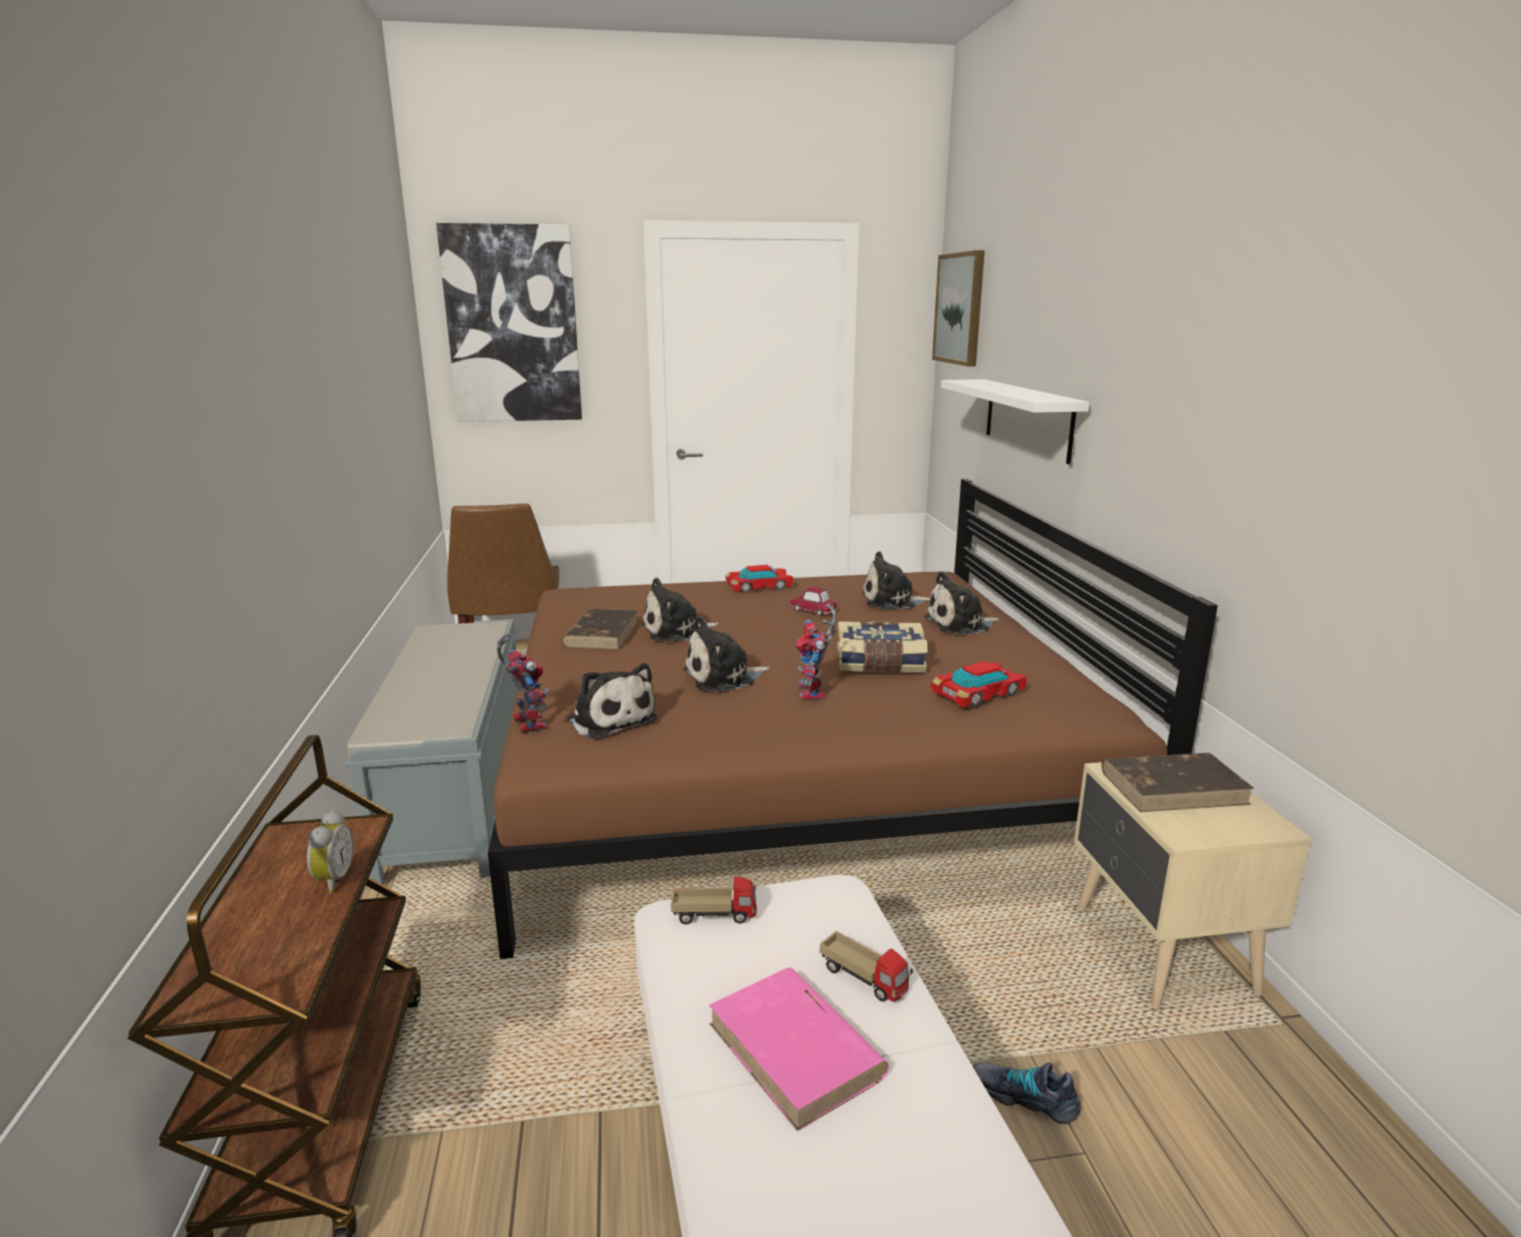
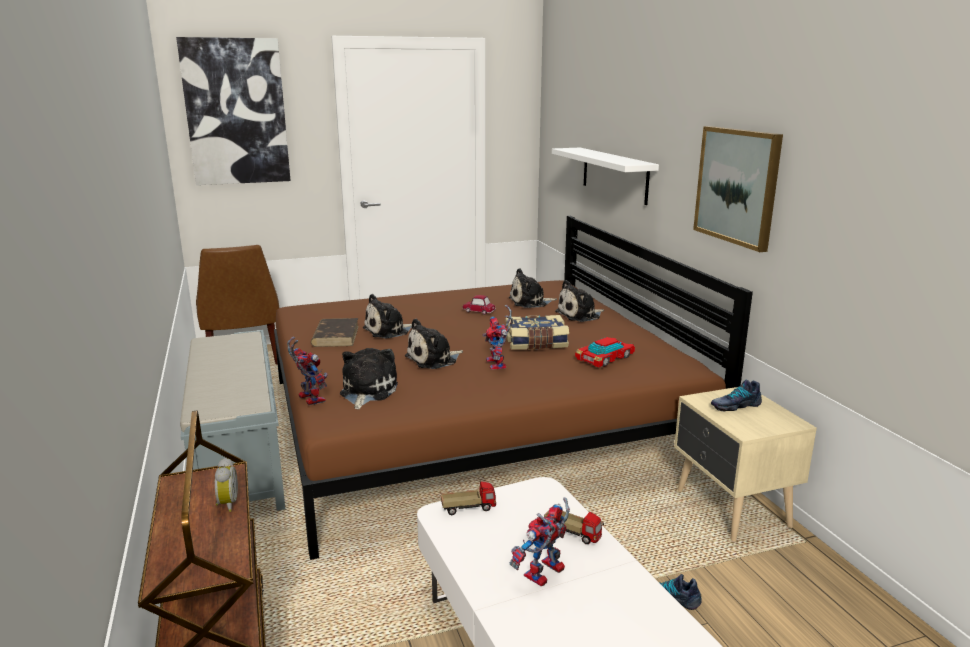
camera: 10 degrees left, 0 degrees up
(610, 719) = (366, 391): plush toy -> plush toy turned 120 degrees counterclockwise
(759, 586) = (435, 297): toy car -> none
(796, 1050) = (544, 576): pink book -> toy robot
(960, 308) = (558, 98): picture -> picture (737, 186)
(1174, 787) = (735, 405): brown book -> shoe

